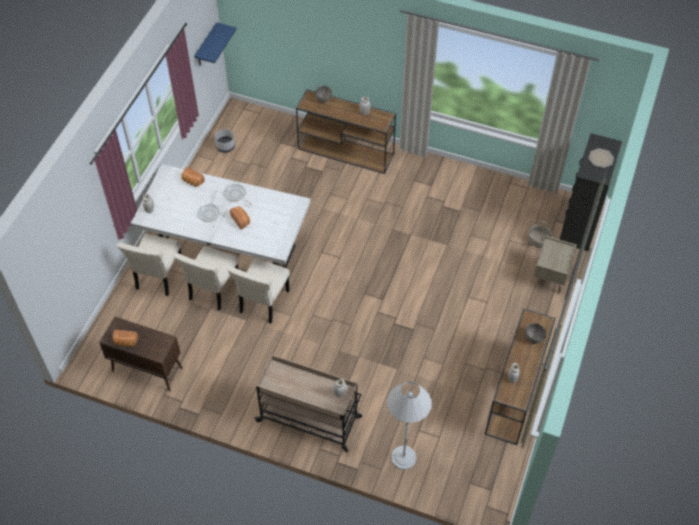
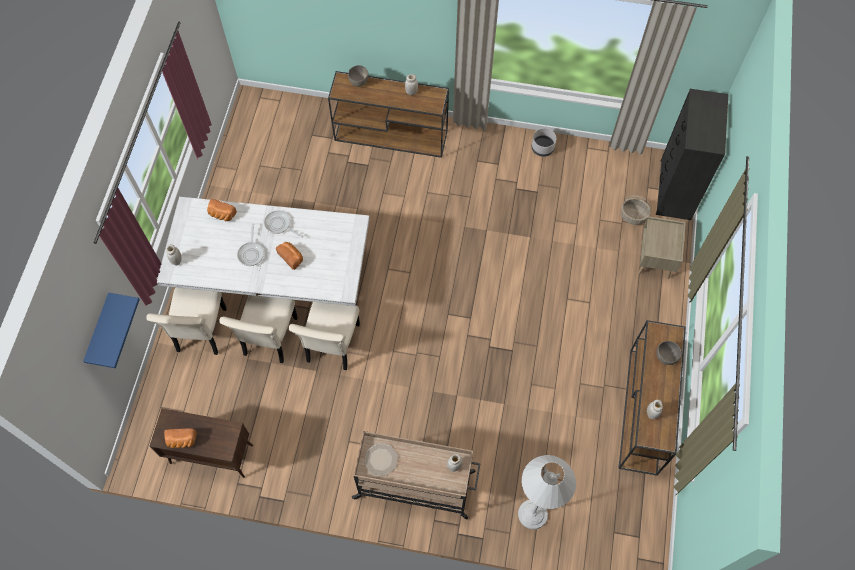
camera: 10 degrees left, 10 degrees up
(206, 46) = (205, 37): blue shelf -> blue shelf (100, 331)
(225, 146) = (248, 149): grey planter -> grey planter (542, 148)
(600, 158) = (708, 120): plate -> plate (380, 460)

